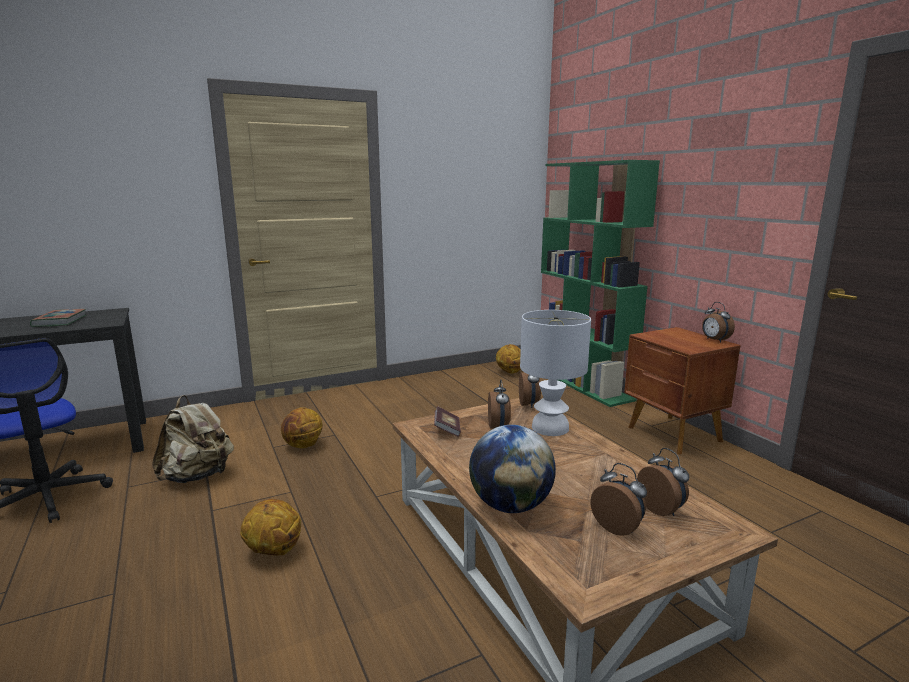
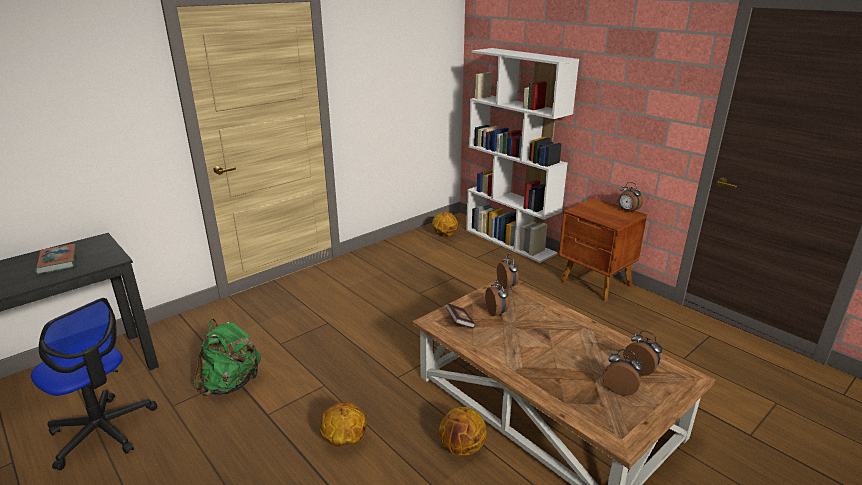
camera: 15 degrees left, 10 degrees up
(198, 476) = (231, 384): beige backpack -> green backpack
(303, 446) = (307, 338): basketball -> basketball (462, 448)
(510, 506) = (543, 384): globe -> none
(550, 428) = (535, 308): white table lamp -> none
(583, 384) = (510, 241): green bookcase -> white bookcase

